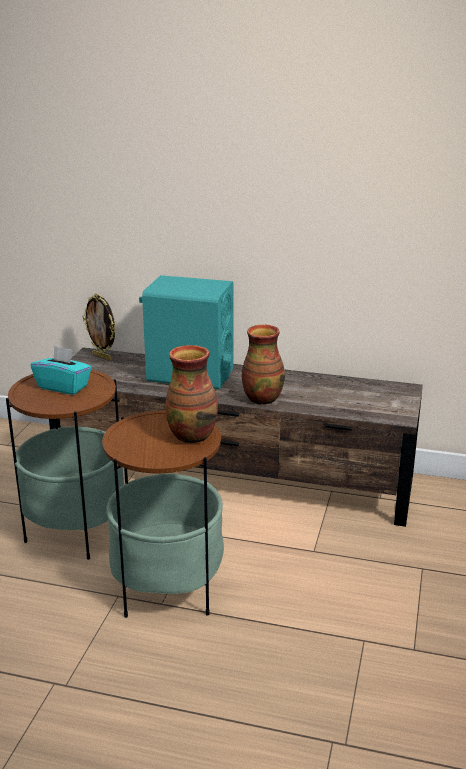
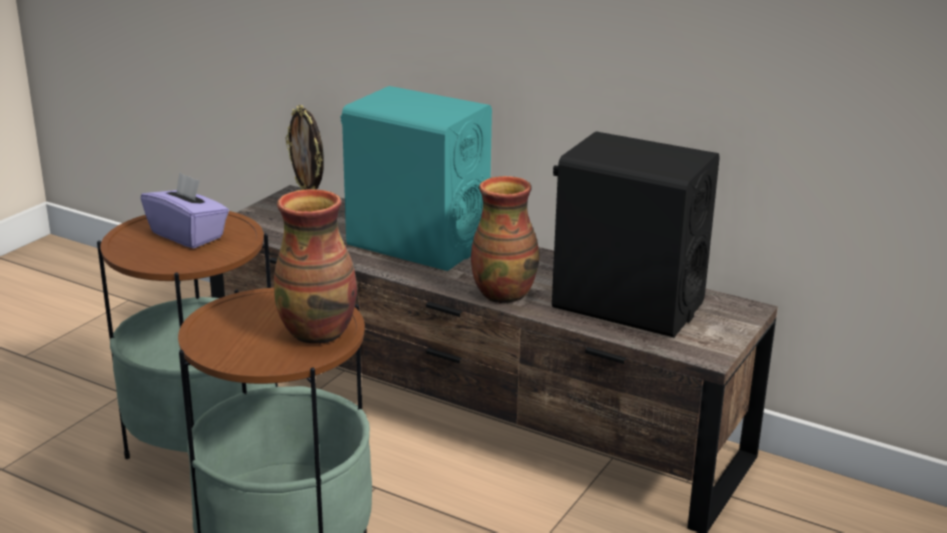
camera: 15 degrees right, 0 degrees up
(63, 386) = (188, 235): turquoise tissue box -> purple tissue box
(338, 395) = (627, 305): none -> black speaker

